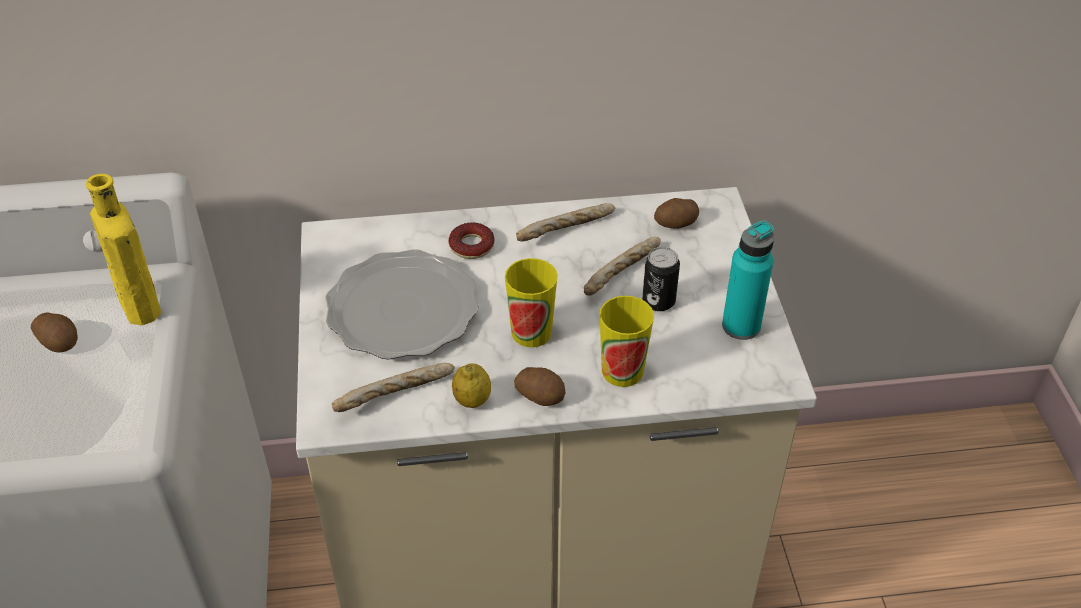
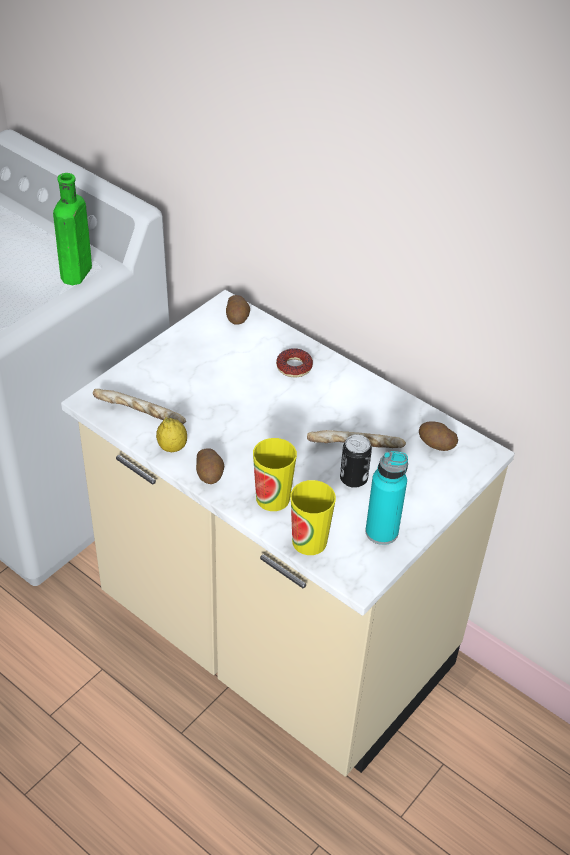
camera: 45 degrees right, 0 degrees up
(60, 342) = (21, 265): potato -> potato (238, 318)
(141, 308) = (75, 275): yellow bottle -> green bottle
(402, 310) = (207, 373): plate -> none
(531, 332) = (255, 438): cup -> cup (309, 541)
(566, 231) = (360, 399): bread -> none

